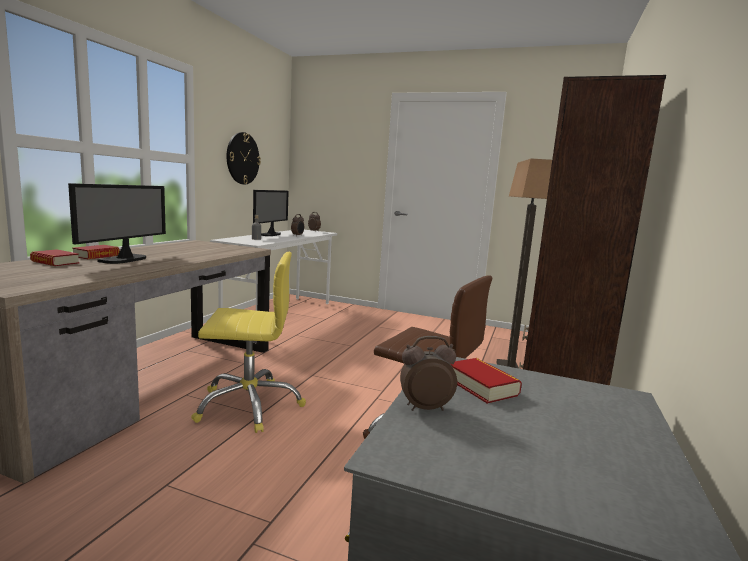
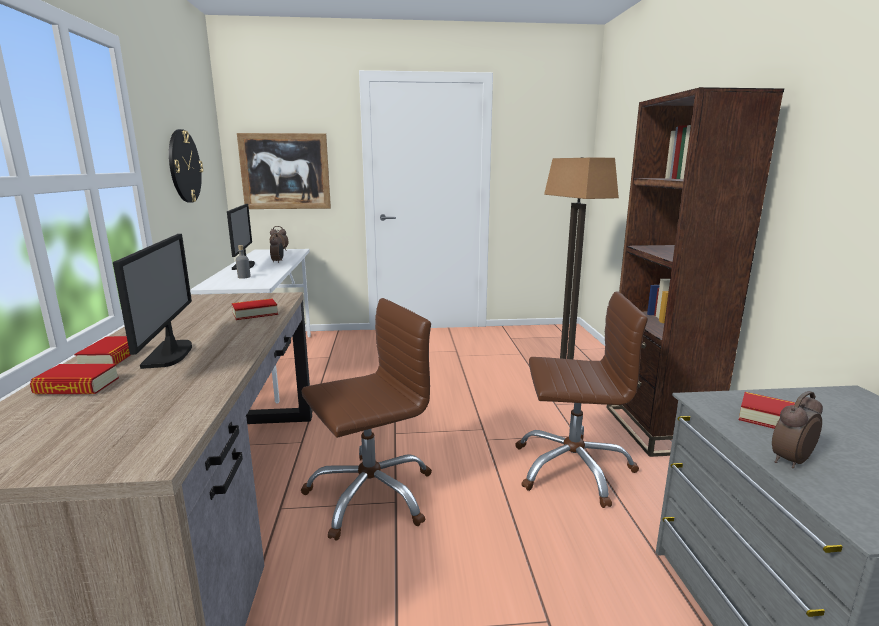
camera: 25 degrees left, 5 degrees up
(214, 253) = (255, 313): none -> book
(249, 405) = (370, 494): yellow office chair -> brown office chair
(329, 171) = (285, 171): none -> picture

